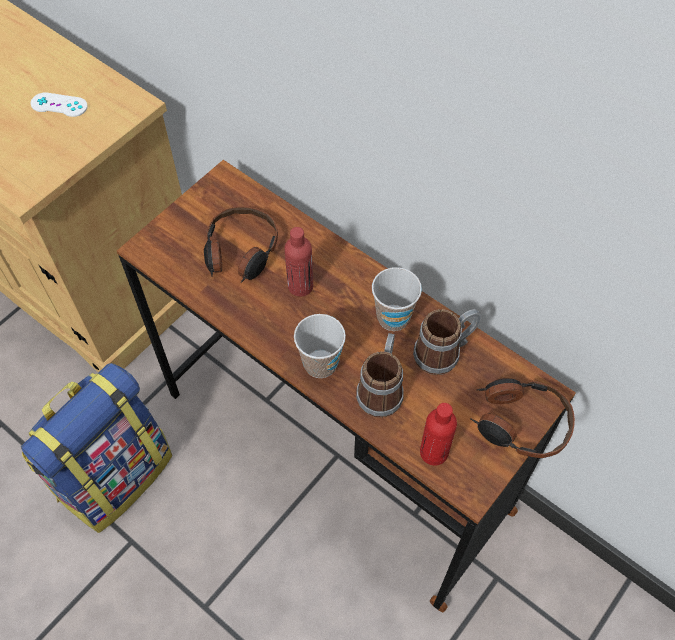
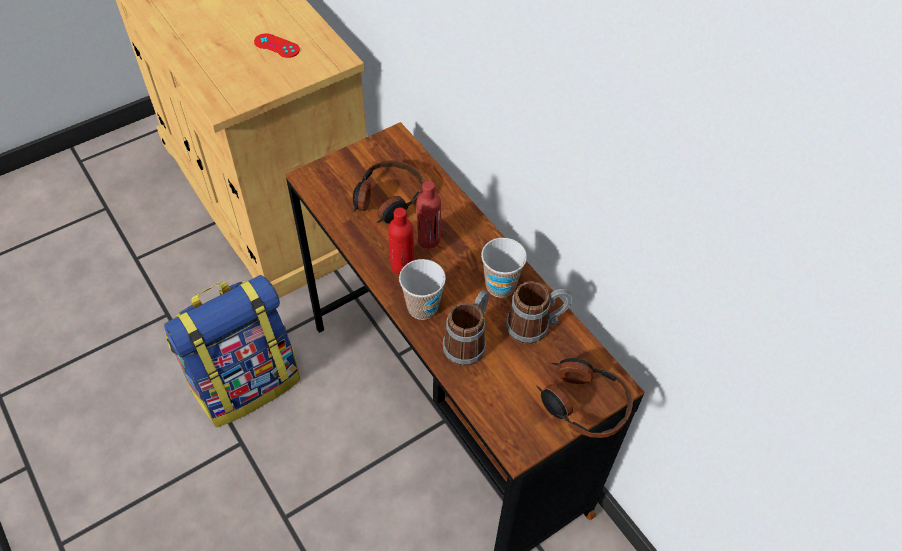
camera: 15 degrees right, 5 degrees down
(59, 105) = (277, 46): white game controller -> red game controller
(434, 452) = (495, 407): red bottle -> red bottle (402, 266)

